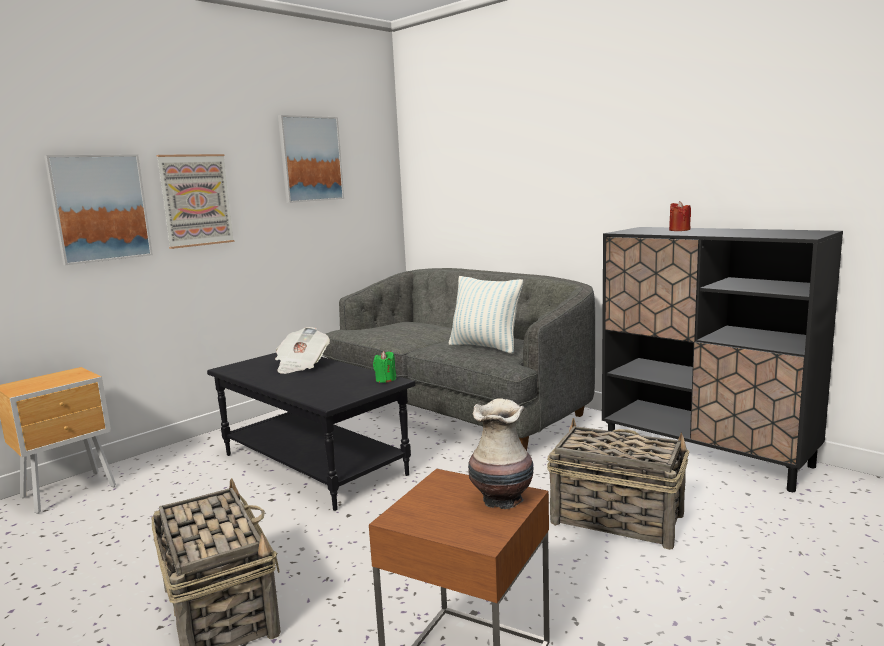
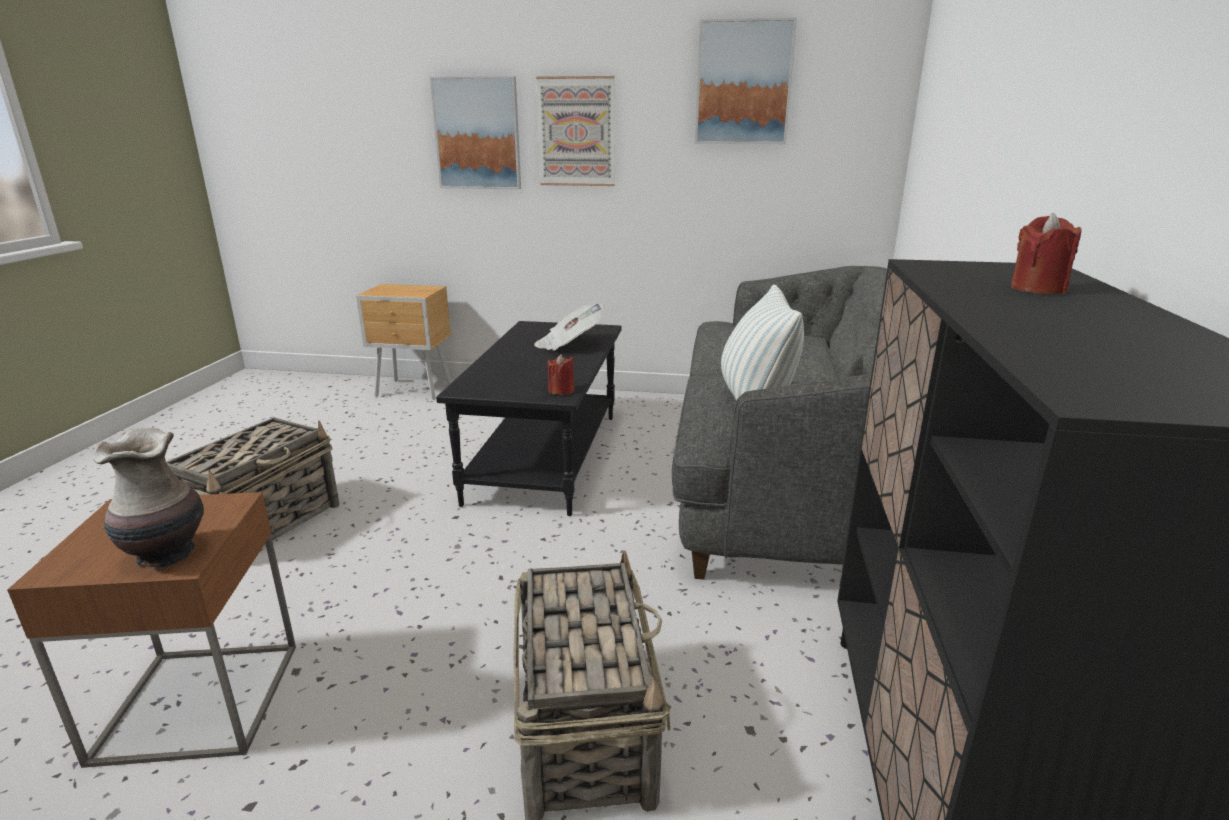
camera: 55 degrees right, 10 degrees up
(385, 379) = (561, 391): green candle -> red candle

